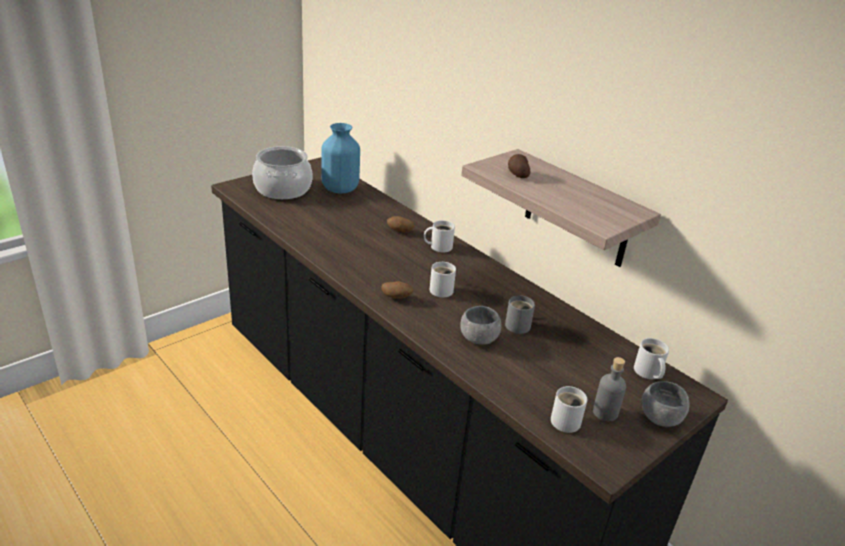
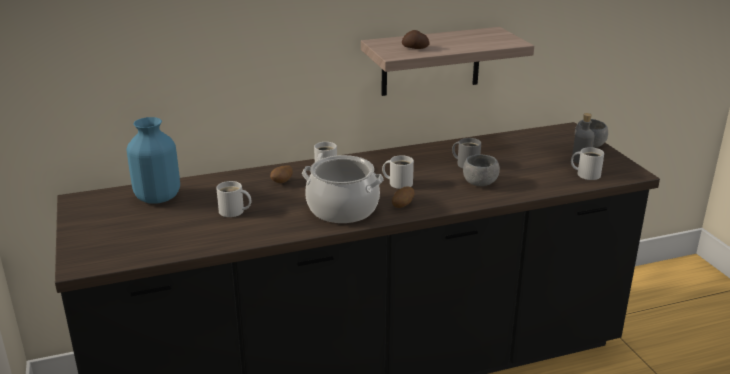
camera: 65 degrees left, 5 degrees down
(282, 189) = (122, 232): cooking pot -> cooking pot (342, 209)
(647, 372) = (540, 136): white mug -> white mug (233, 212)

